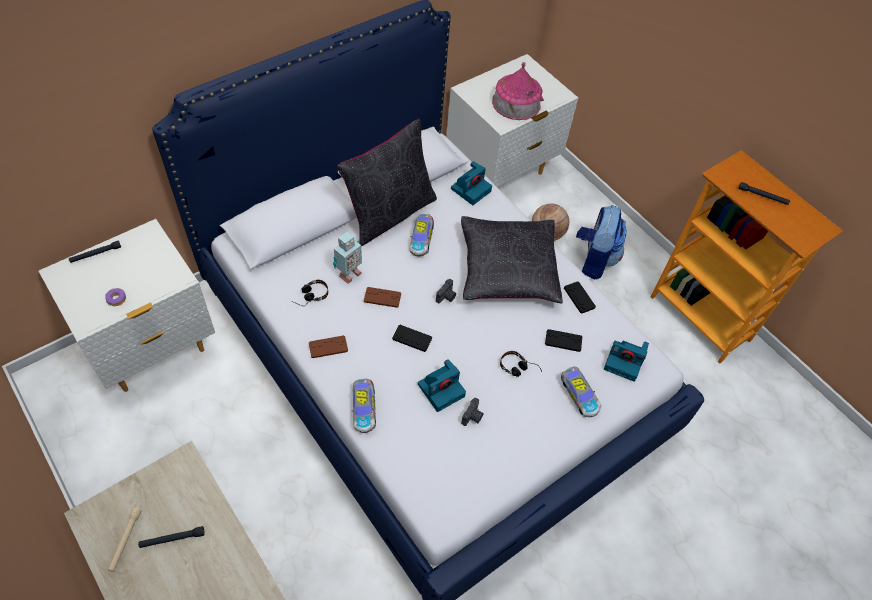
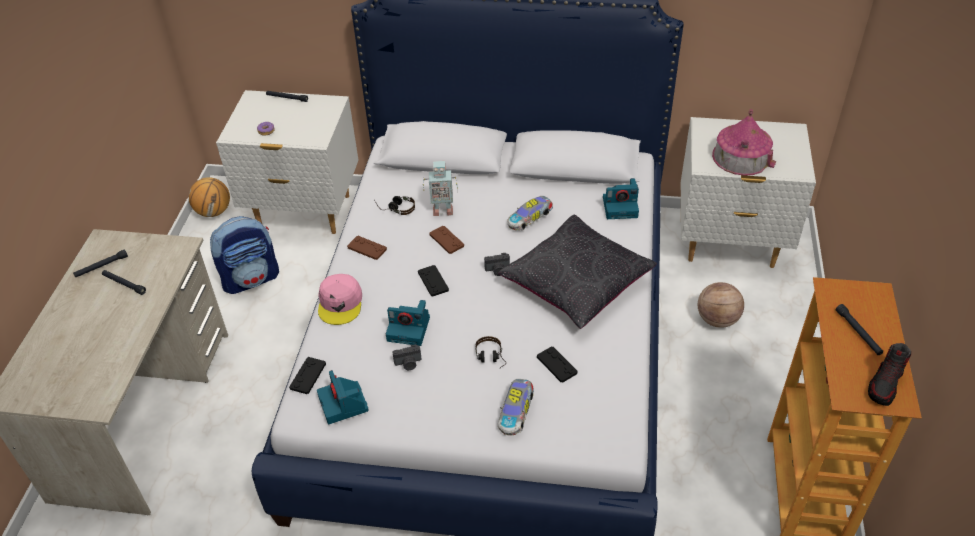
camera: 50 degrees right, 10 degrees down
(60, 406) = (214, 212): none -> basketball
(125, 541) = (101, 266): beige flashlight -> black flashlight
(364, 408) = (340, 303): toy car -> pink cap
(389, 213) = (527, 187): black pillow -> none
(579, 298) = (615, 343): black game controller -> black game controller (308, 376)
(594, 259) = (742, 369): backpack -> backpack (251, 279)
(625, 361) = (593, 418): camera -> camera (344, 404)
(808, 221) = (885, 384): none -> shoe

